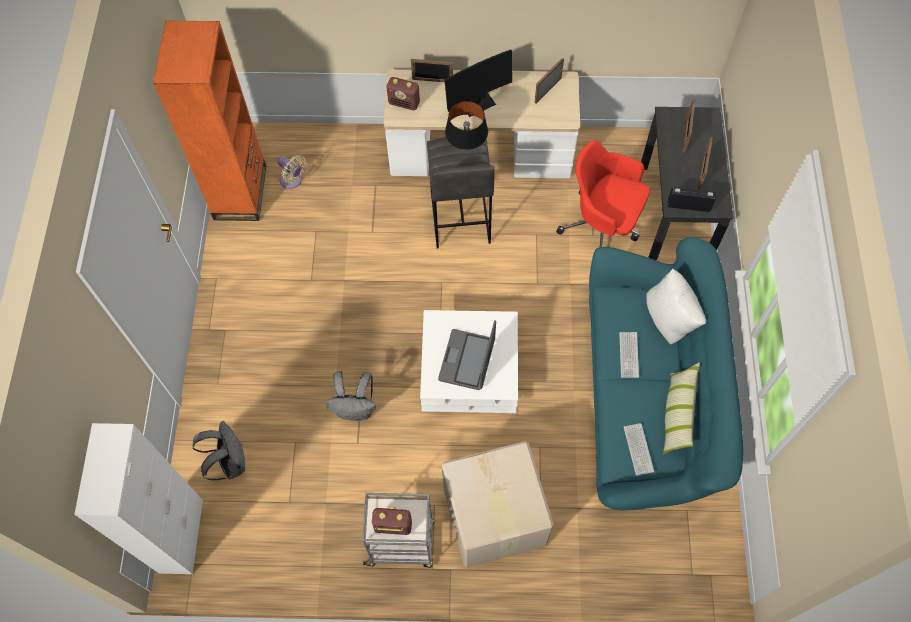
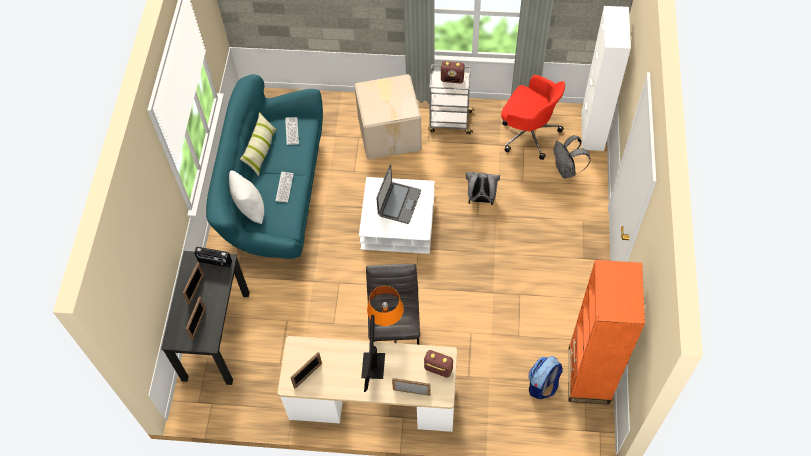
camera: 175 degrees left, 5 degrees down
(292, 180) = (542, 385): beige fan -> backpack
(466, 148) = (386, 319): black table lamp -> orange table lamp
(476, 102) = (373, 366): monitor -> monitor turned 60 degrees counterclockwise
(602, 226) = (278, 328): red office chair -> red office chair (528, 133)

